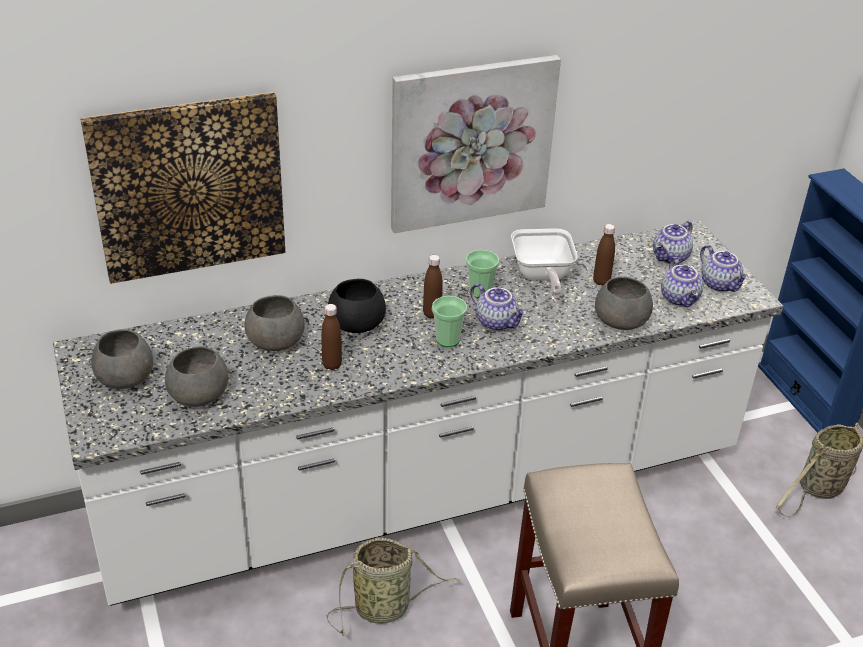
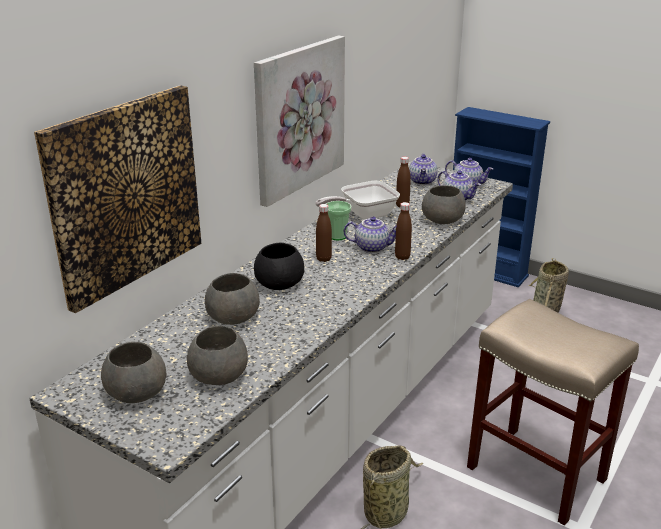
camera: 35 degrees left, 10 degrees down
(332, 365) = (297, 313): brown bottle -> brown bottle (402, 257)
(447, 340) = (355, 268): cup -> none
(541, 276) = (363, 215): frying pan -> frying pan turned 105 degrees clockwise

